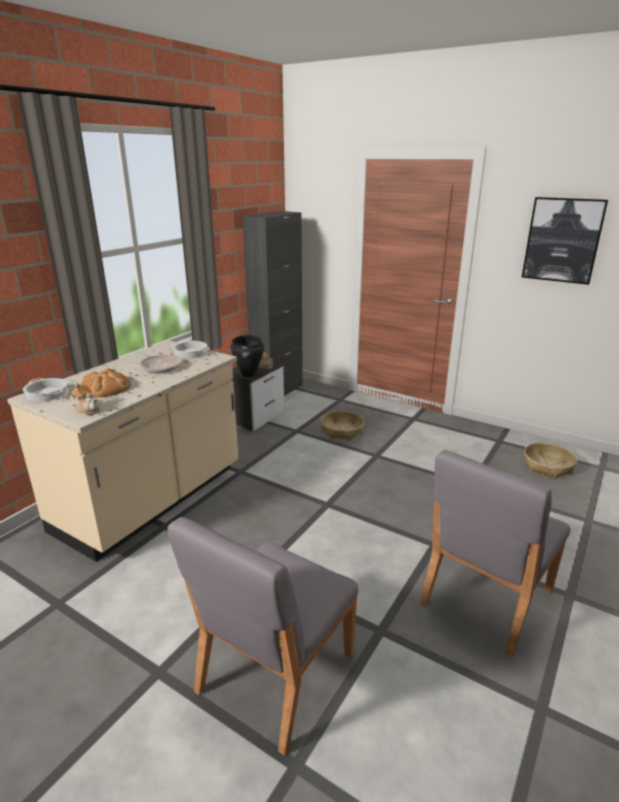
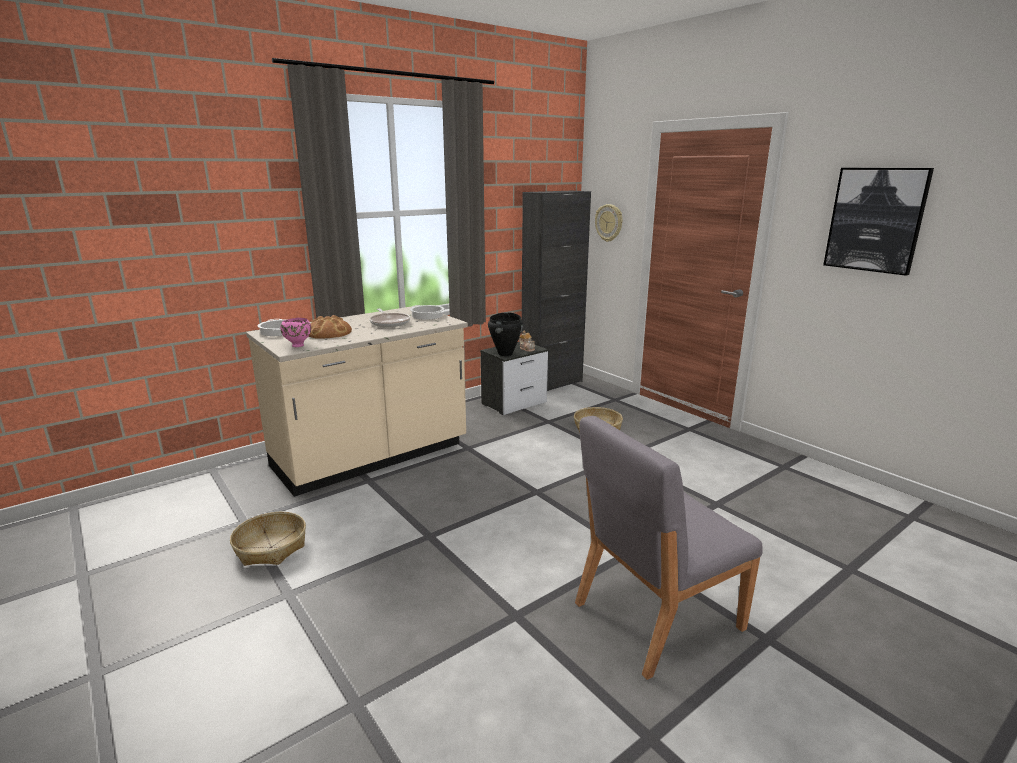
camera: 20 degrees right, 5 degrees down
(87, 409) = (298, 345): teapot -> pink bowl
(274, 673) = (386, 623): grey chair -> none
(317, 240) = (609, 223): none -> wall clock
(547, 466) = (832, 502): basket -> basket (271, 547)

